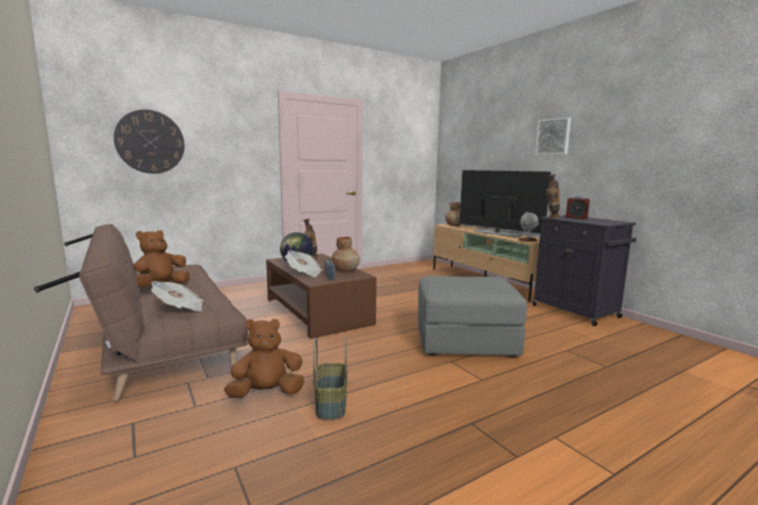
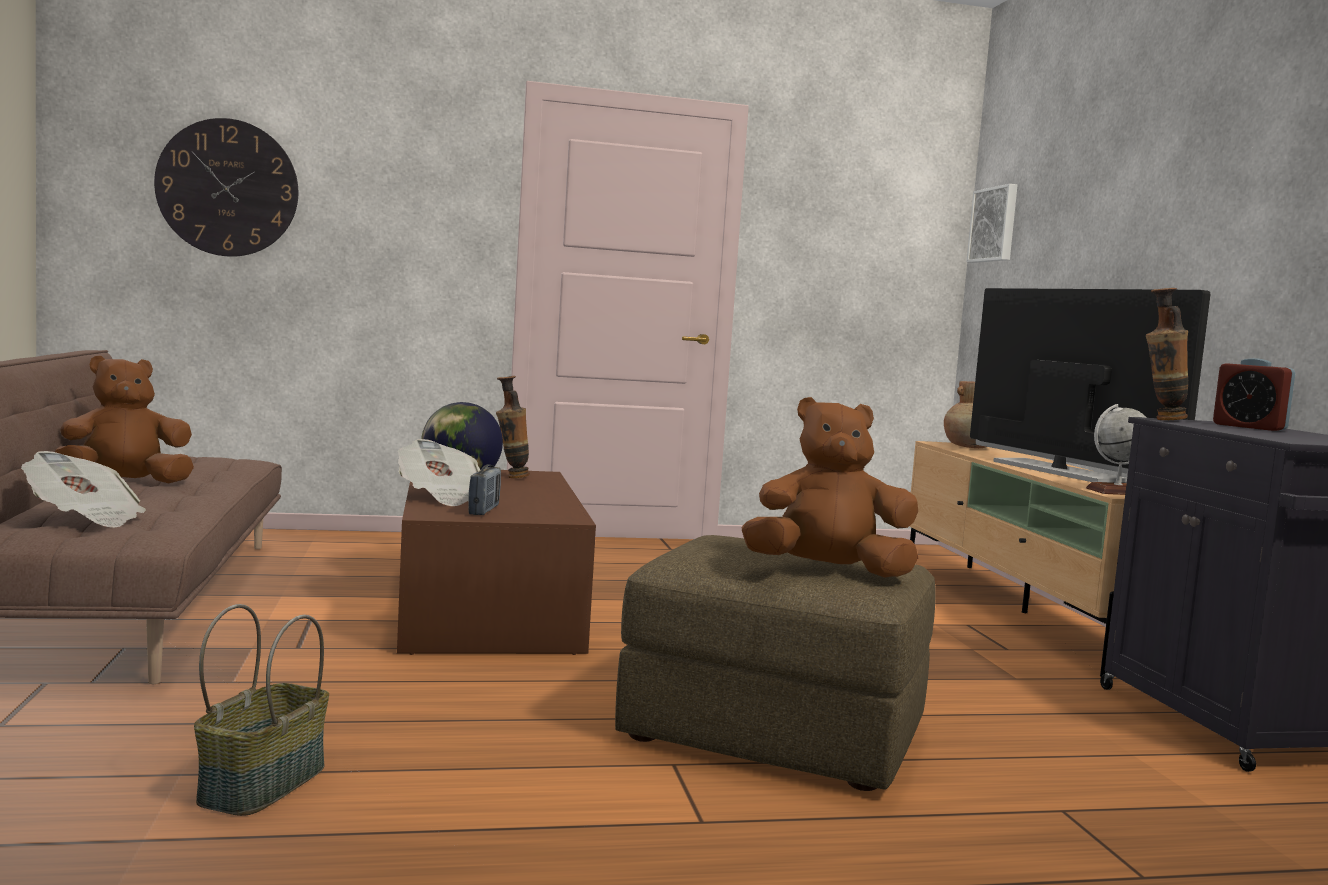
camera: 20 degrees right, 5 degrees down
(267, 393) = (163, 734): brown plush toy -> brown plush toy (828, 572)
(345, 271) = (546, 505): brown vase -> none
(466, 342) = (776, 732): grey ottoman -> brown ottoman
(553, 137) = (1229, 188): picture -> picture (995, 225)

